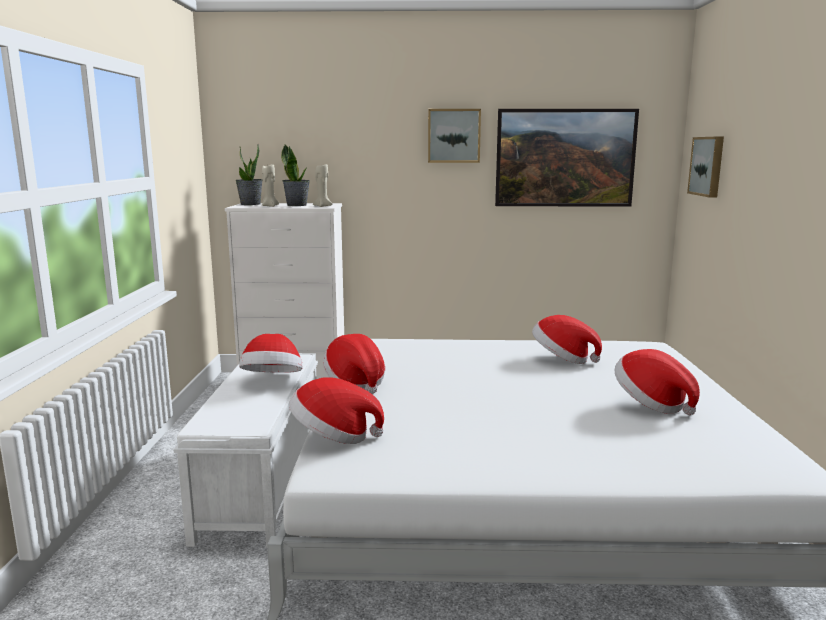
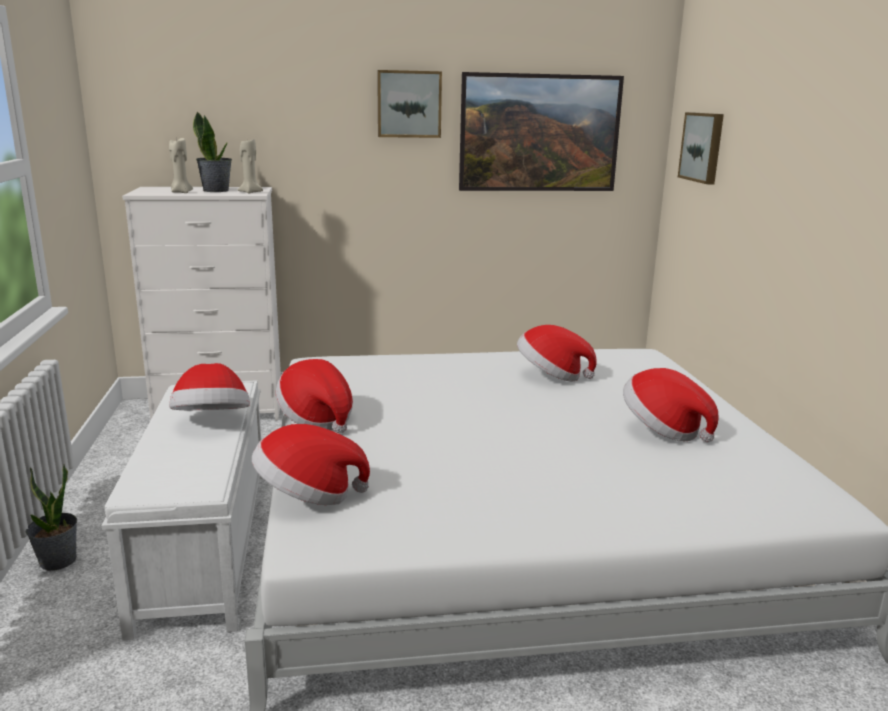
camera: 10 degrees left, 5 degrees up
(250, 204) = (154, 189): potted plant -> potted plant (58, 561)

